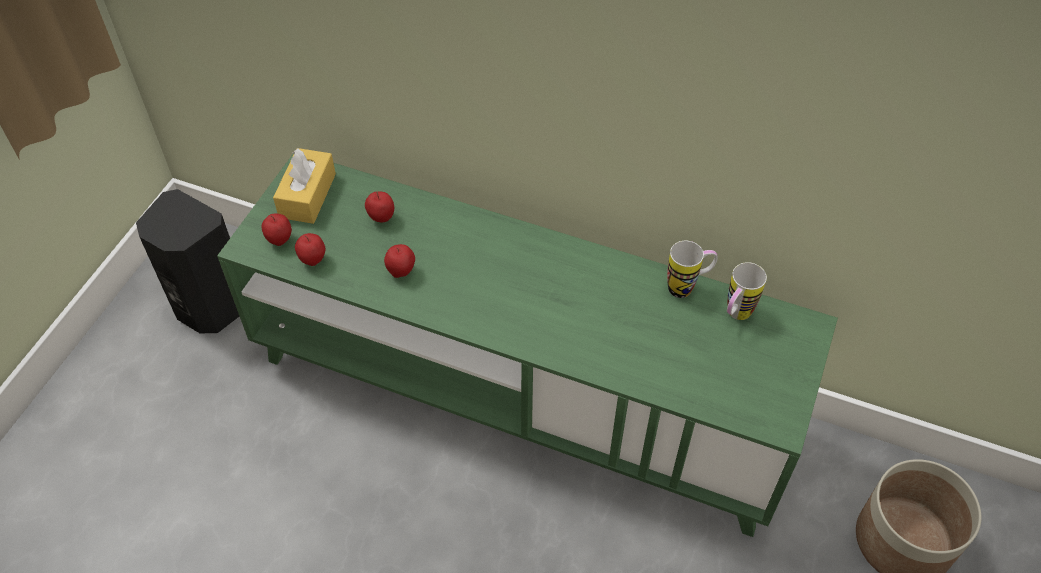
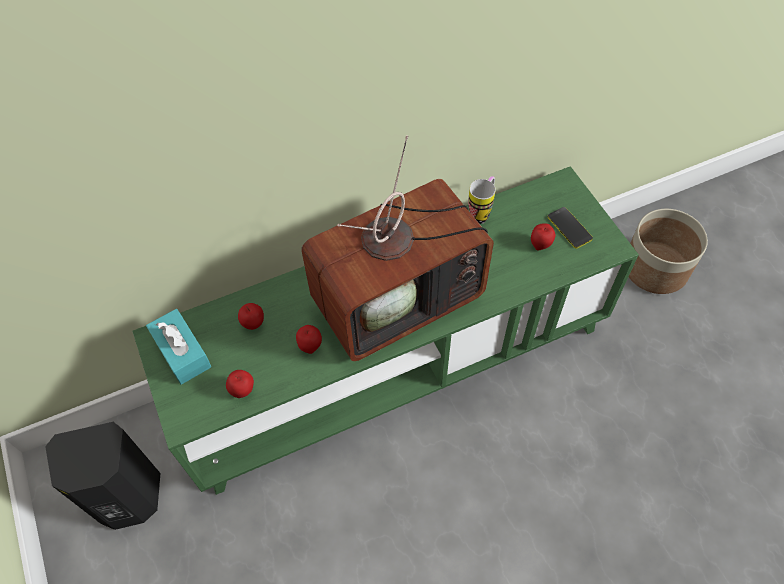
camera: 45 degrees left, 5 degrees up
(280, 241) = (202, 398): apple -> apple (540, 245)
(307, 195) = (182, 352): yellow tissue box -> turquoise tissue box
(522, 294) = (400, 295): none -> television
(735, 316) = (523, 208): mug -> none
(758, 370) = (569, 228): none -> phone

